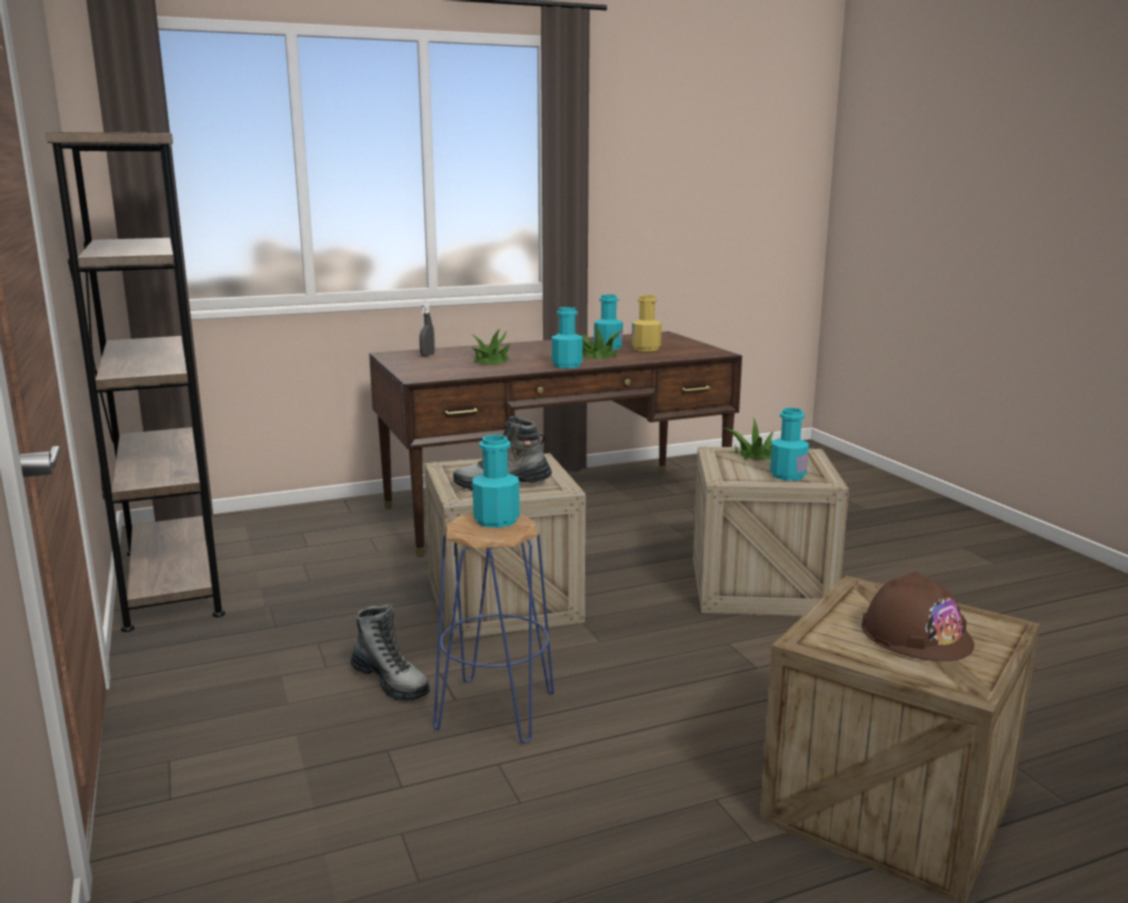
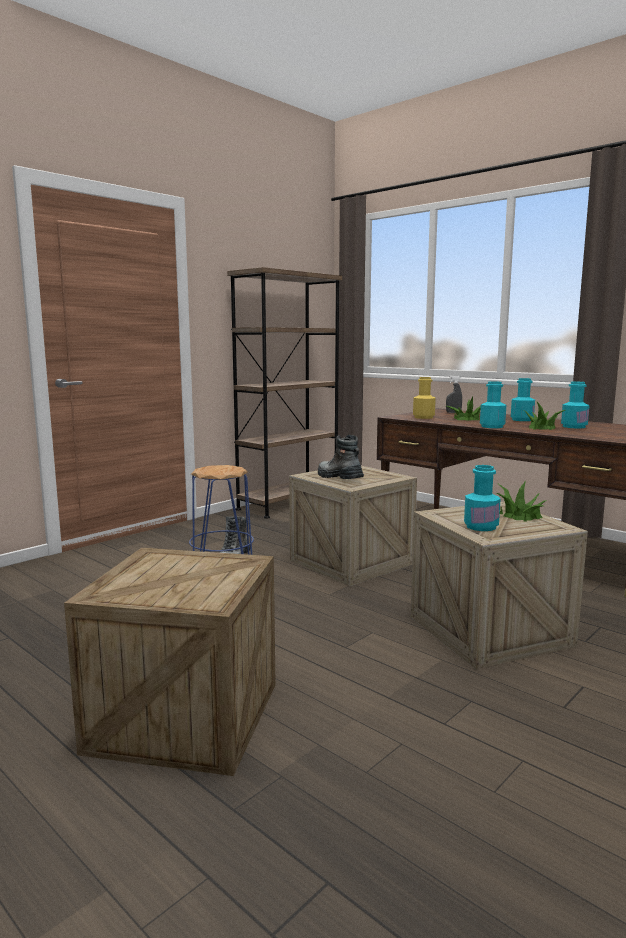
camera: 65 degrees right, 5 degrees down
(496, 520) = (226, 469): turquoise bottle -> turquoise bottle (522, 420)
(646, 348) = (597, 431): yellow bottle -> yellow bottle (423, 417)
(916, 635) = (177, 578): brown hard hat -> none

